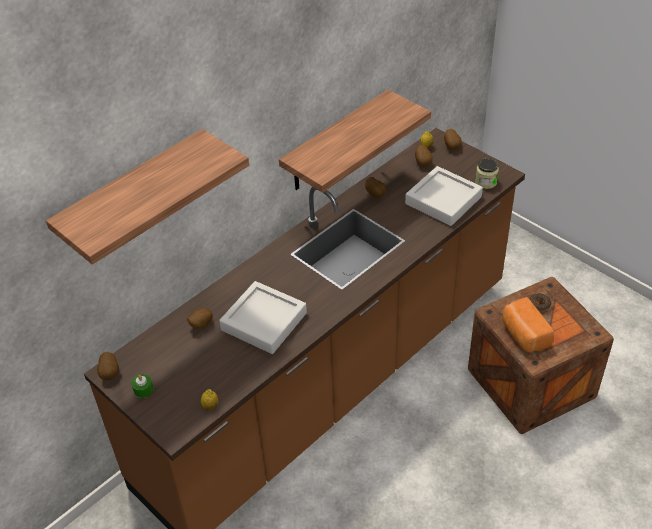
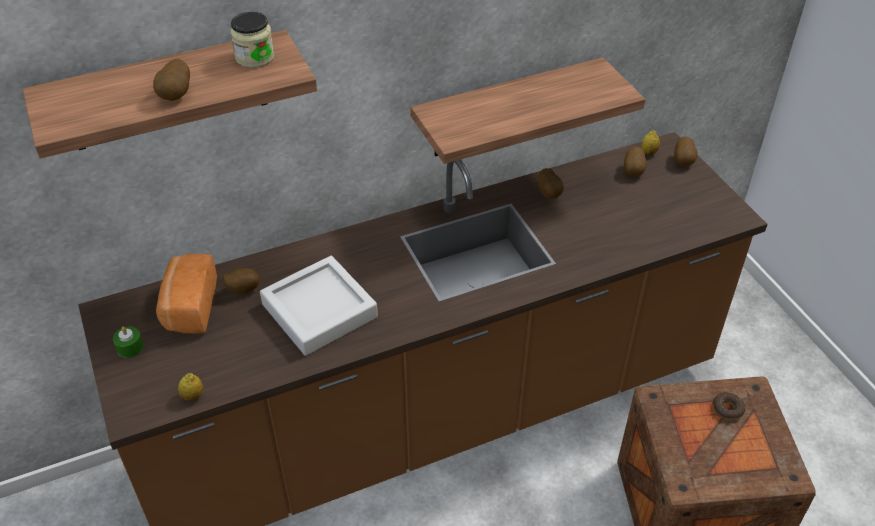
camera: 20 degrees right, 0 degrees up
(110, 373) = (106, 314): potato -> potato (177, 95)
(443, 200) = (635, 227): grey tray -> none
(486, 182) = (706, 219): jar -> jar (255, 57)
(523, 335) = (685, 443): bread -> bread (189, 307)

